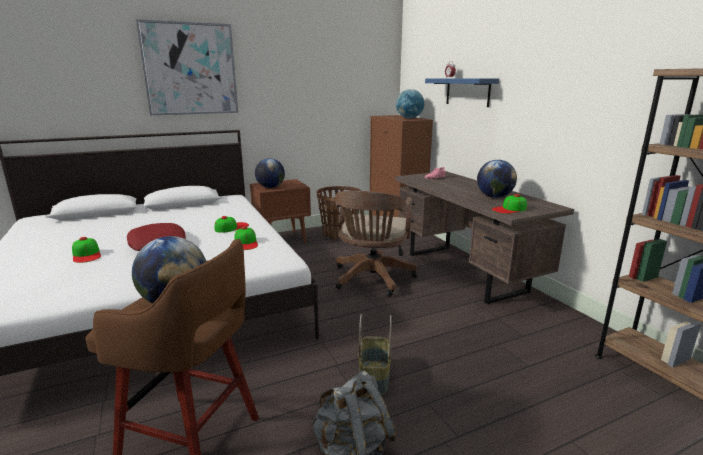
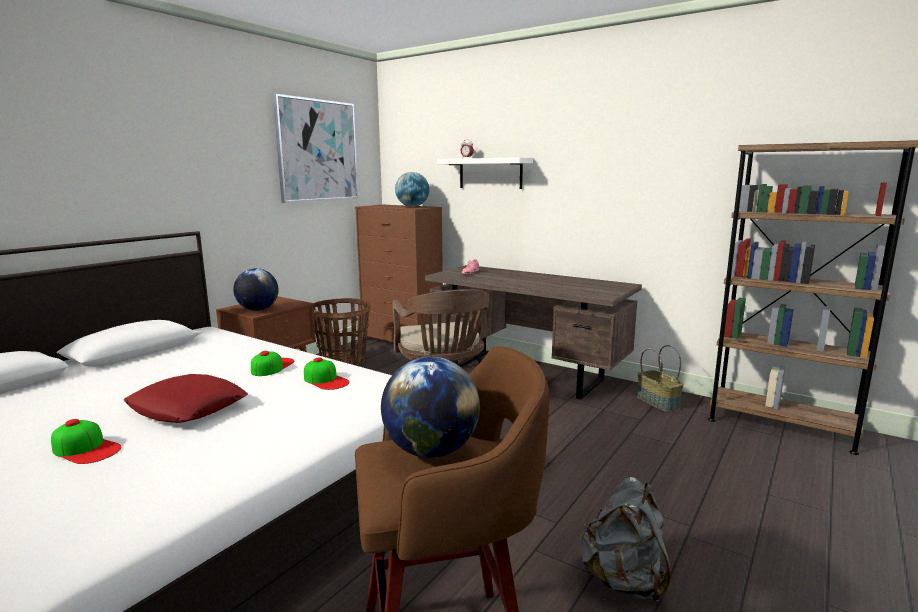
camera: 30 degrees left, 5 degrees down
(190, 69) = (120, 142): picture -> picture (317, 151)
(375, 377) = (562, 501): basket -> basket (658, 402)
(467, 92) = (490, 173): blue shelf -> white shelf
(494, 197) = (561, 283): globe -> none
(509, 209) = (594, 291): cap -> none

